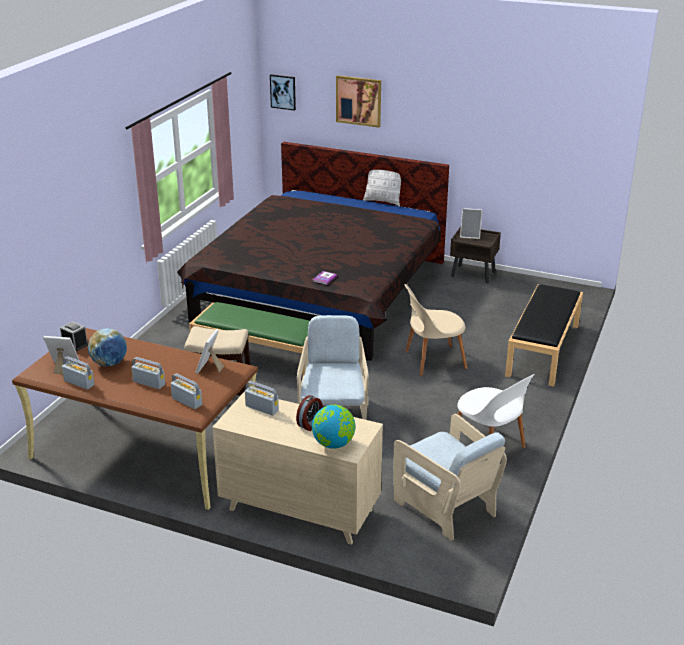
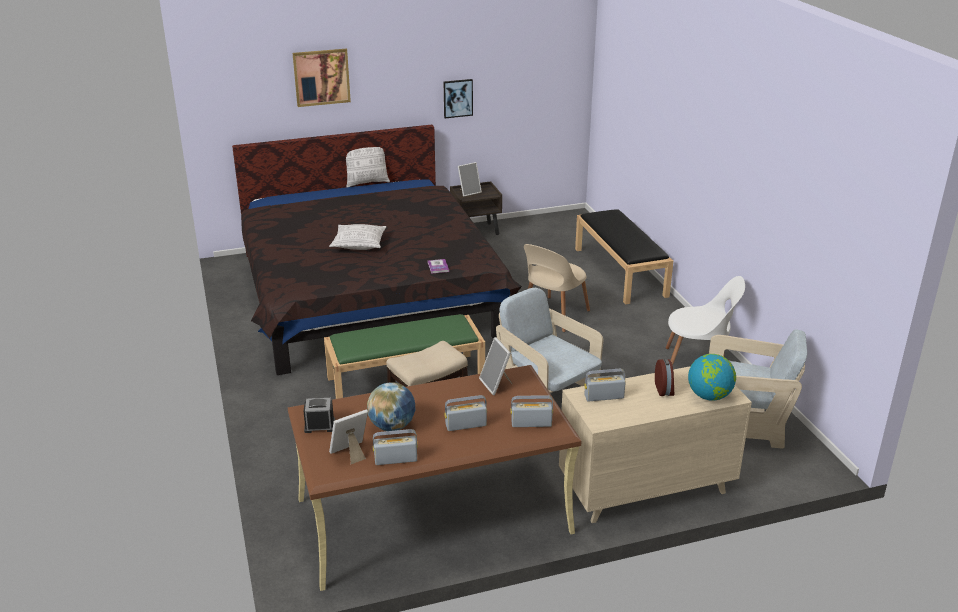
camera: 40 degrees left, 0 degrees up
(283, 92) = (224, 86): picture -> picture (457, 98)
(299, 243) = (359, 244): none -> pillow

